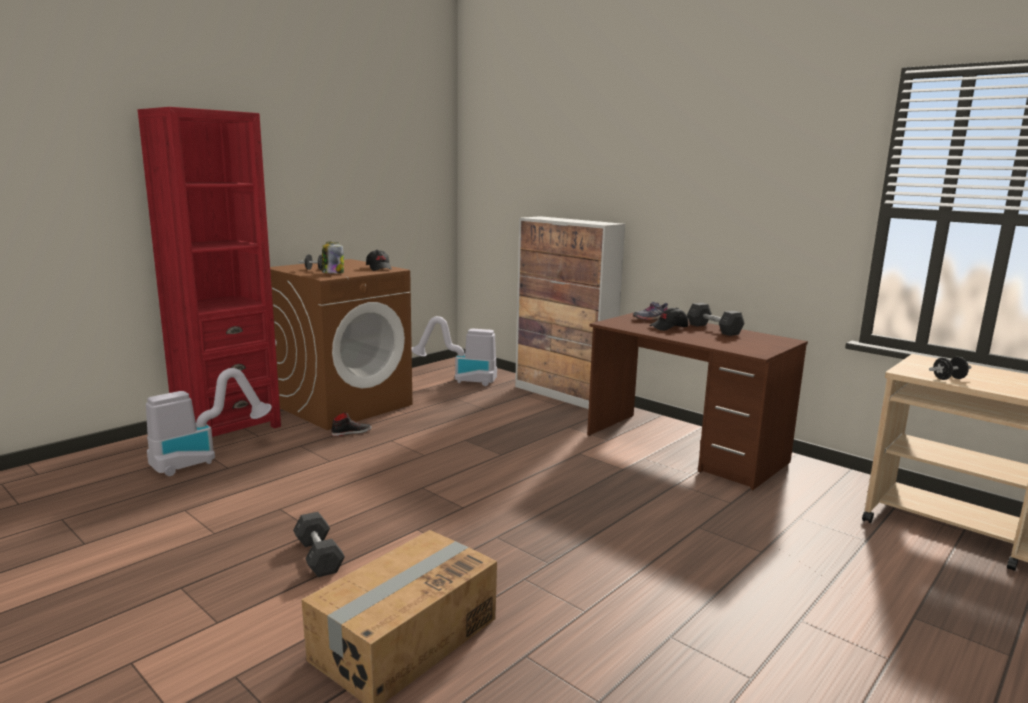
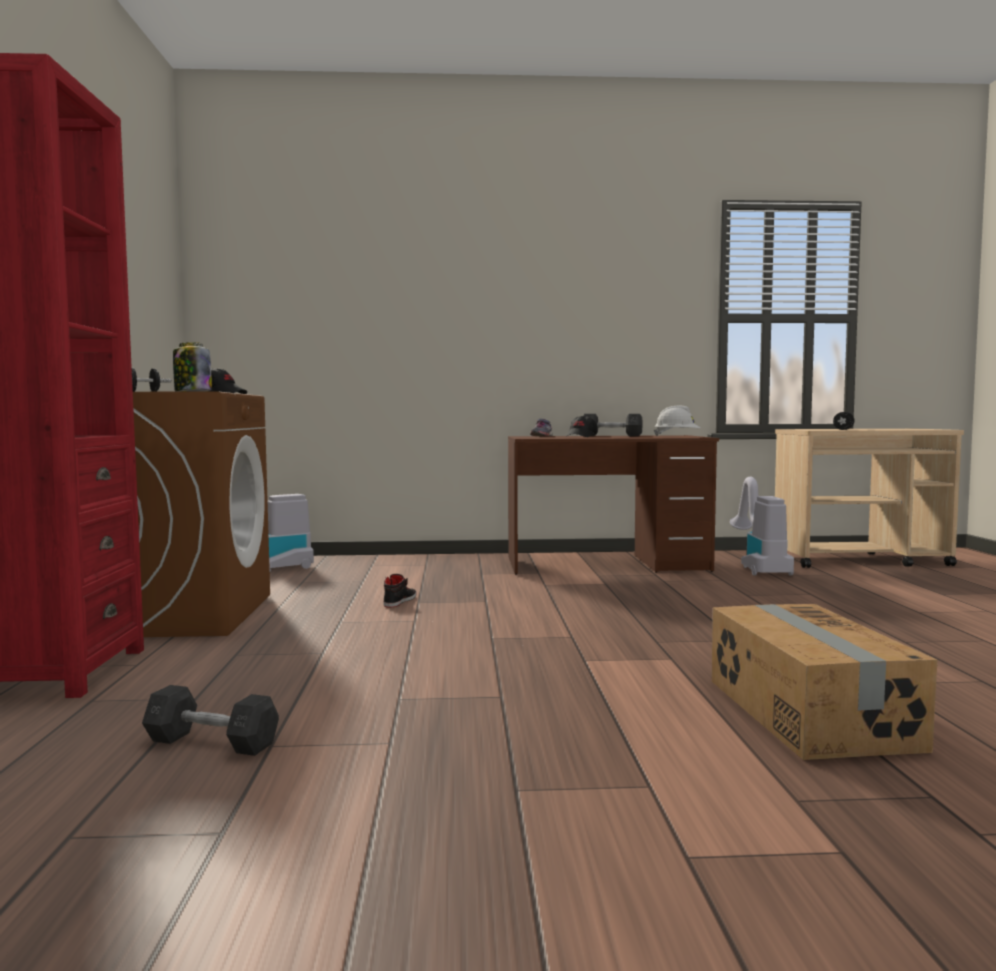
camera: 45 degrees left, 10 degrees down
(204, 458) = (121, 703): vacuum cleaner -> vacuum cleaner (758, 567)
(319, 556) = (567, 707): grey dumbbell -> grey dumbbell (211, 742)
(351, 432) = (267, 629): black shoe -> black shoe (399, 601)
(563, 395) = (407, 558): cabinet -> none
(755, 345) = (677, 436): none -> white hard hat

